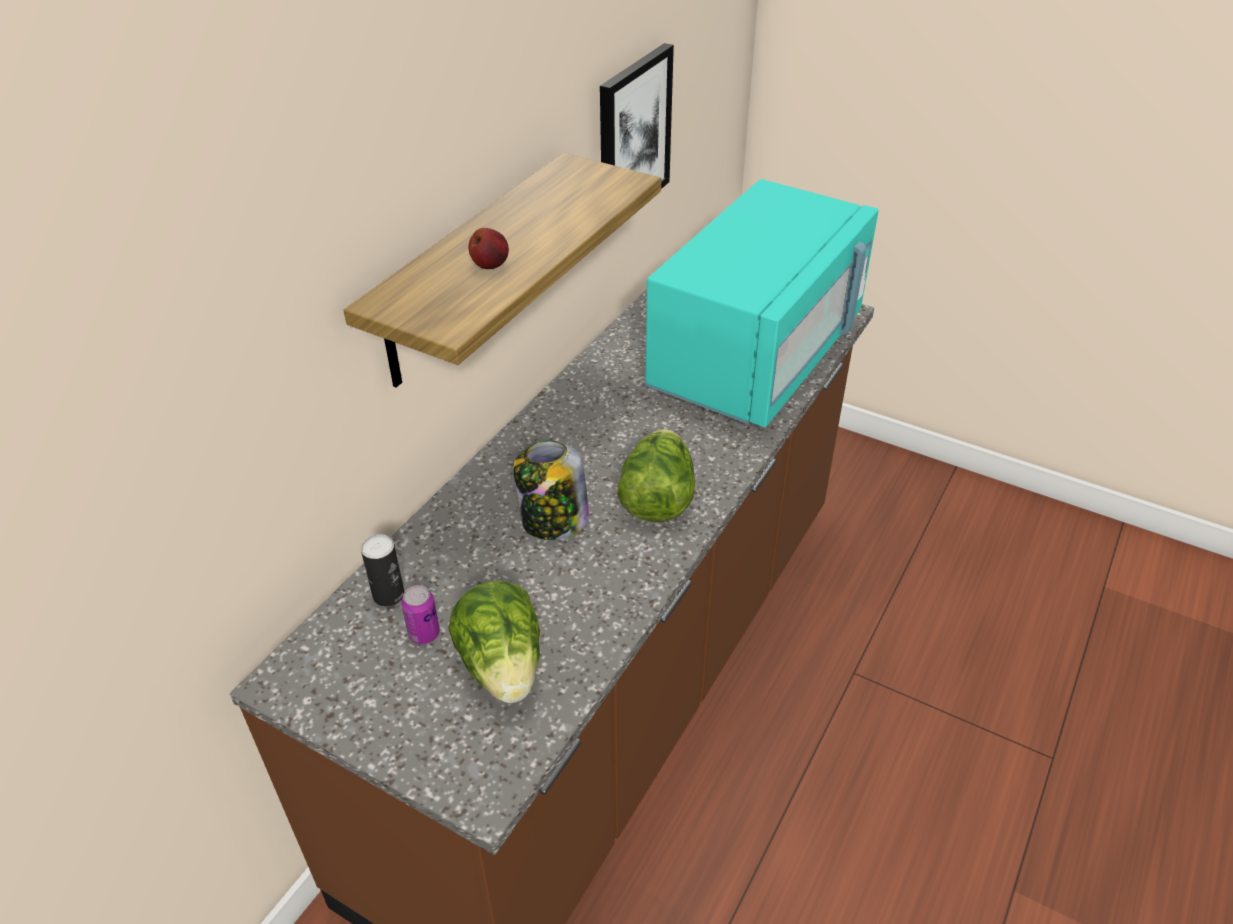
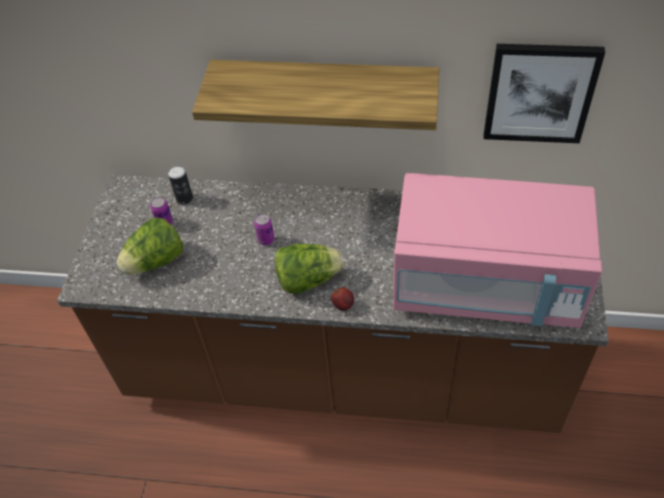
camera: 70 degrees right, 10 degrees up
(490, 265) = (278, 91): apple -> apple (343, 305)
(553, 521) = (266, 240): jar -> can
(757, 357) = (486, 285): turquoise microwave -> pink microwave

